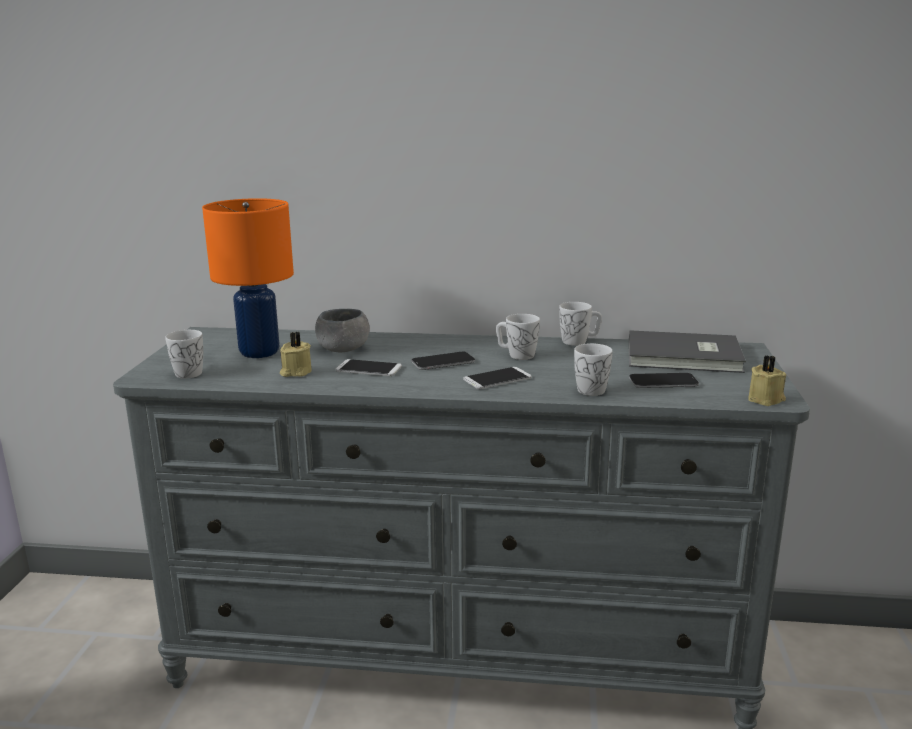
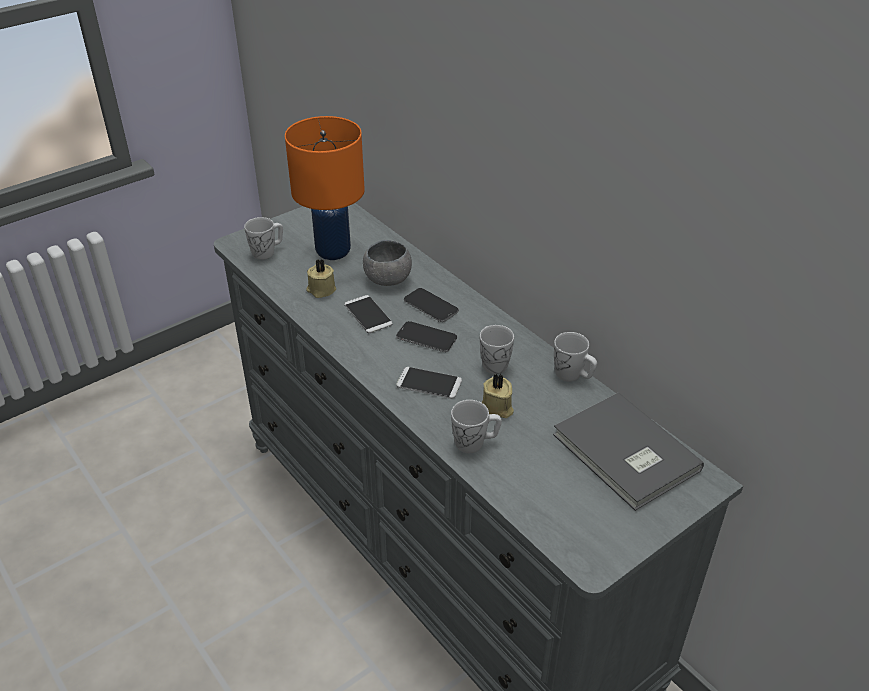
camera: 45 degrees right, 20 degrees up
(663, 382) = (542, 473): phone -> phone (431, 306)
(766, 399) = (583, 554): beige candle -> beige candle (497, 408)

